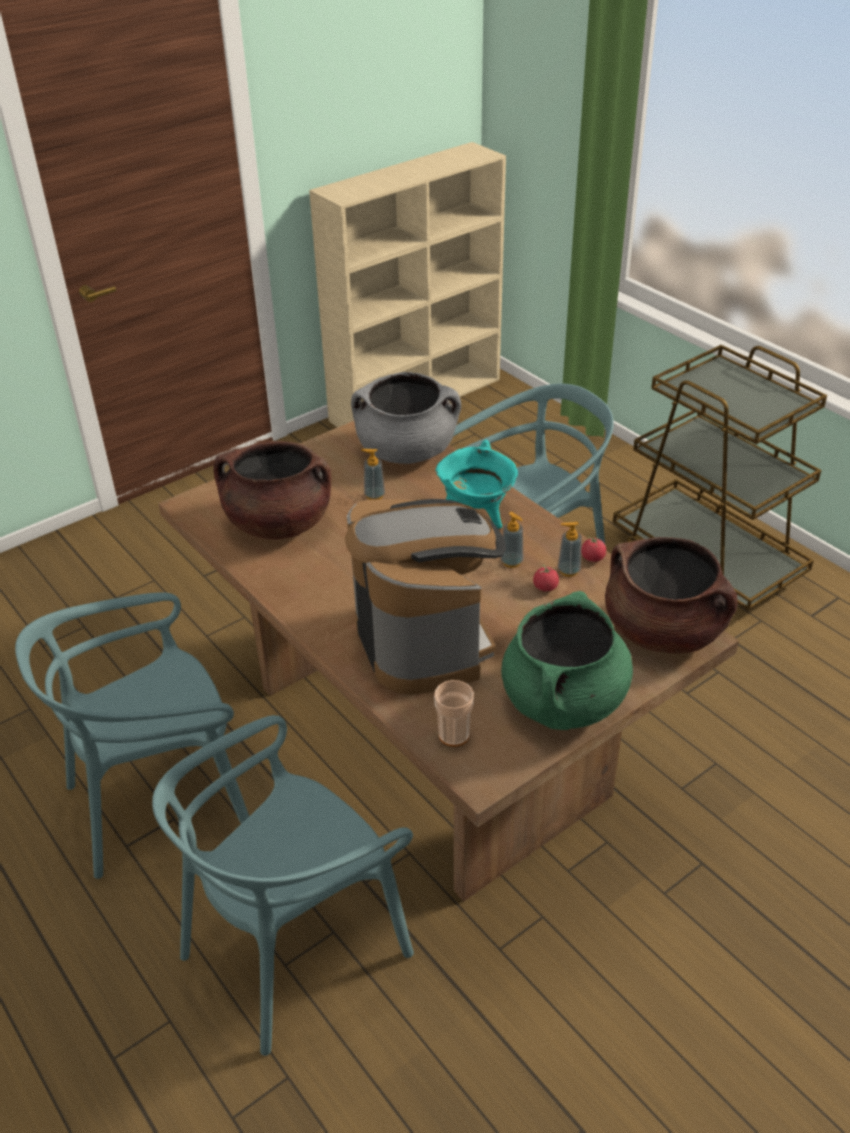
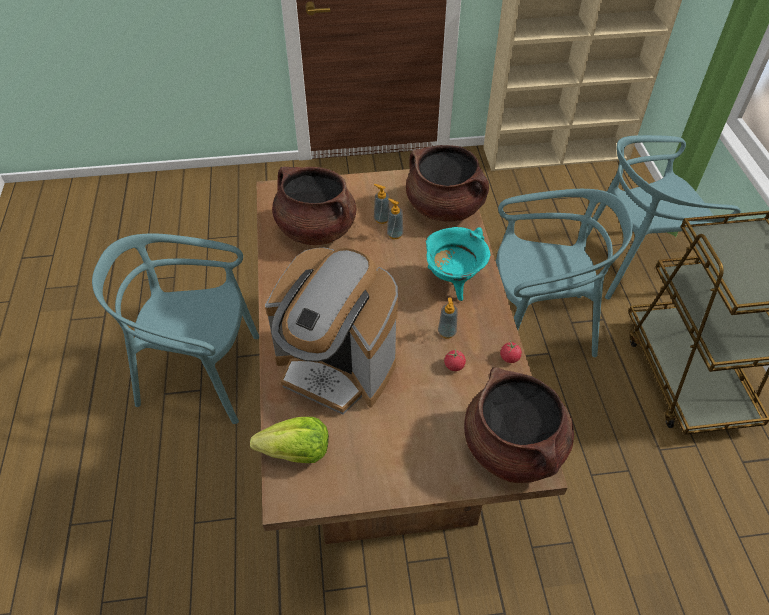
camera: 30 degrees right, 10 degrees up
(294, 947) = (207, 514): turquoise chair -> turquoise chair (634, 265)
(407, 451) = (445, 207): grey cooking pot -> brown cooking pot
(424, 640) = (336, 367): coffee machine -> coffee machine turned 105 degrees clockwise
(454, 735) = (296, 453): cup -> lettuce
(563, 701) = (391, 467): green cooking pot -> none
(568, 570) = (482, 360): soap dispenser -> soap dispenser (381, 219)

